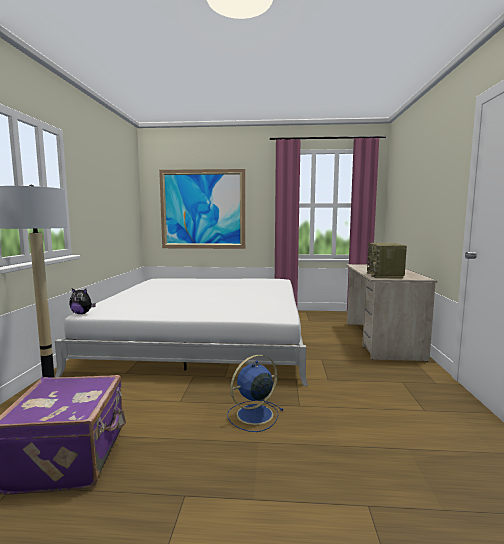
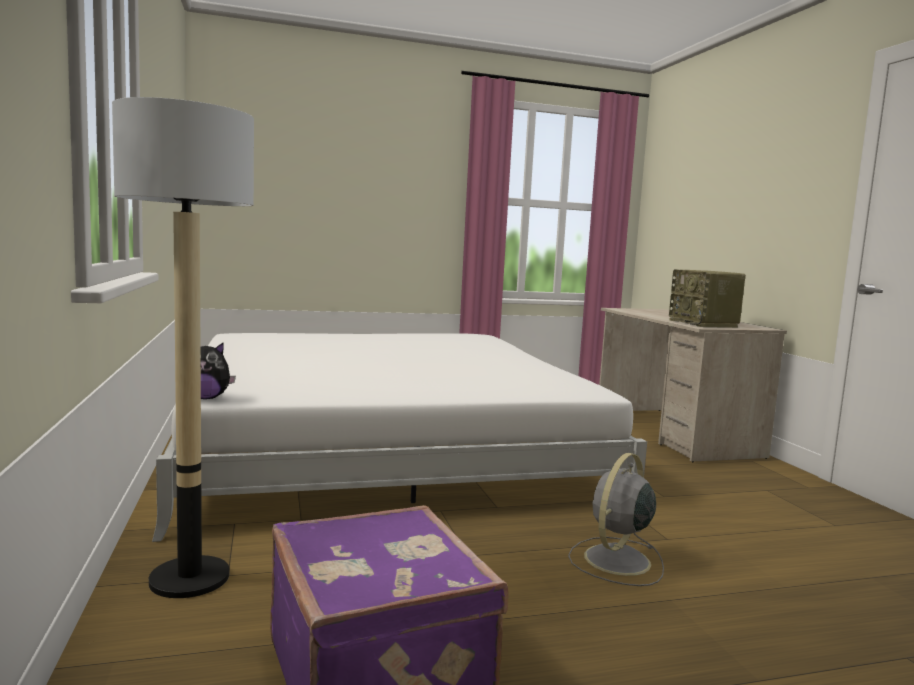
camera: 20 degrees left, 0 degrees up
(202, 209) = (323, 196): picture -> none
(253, 415) = (615, 561): blue fan -> grey fan

